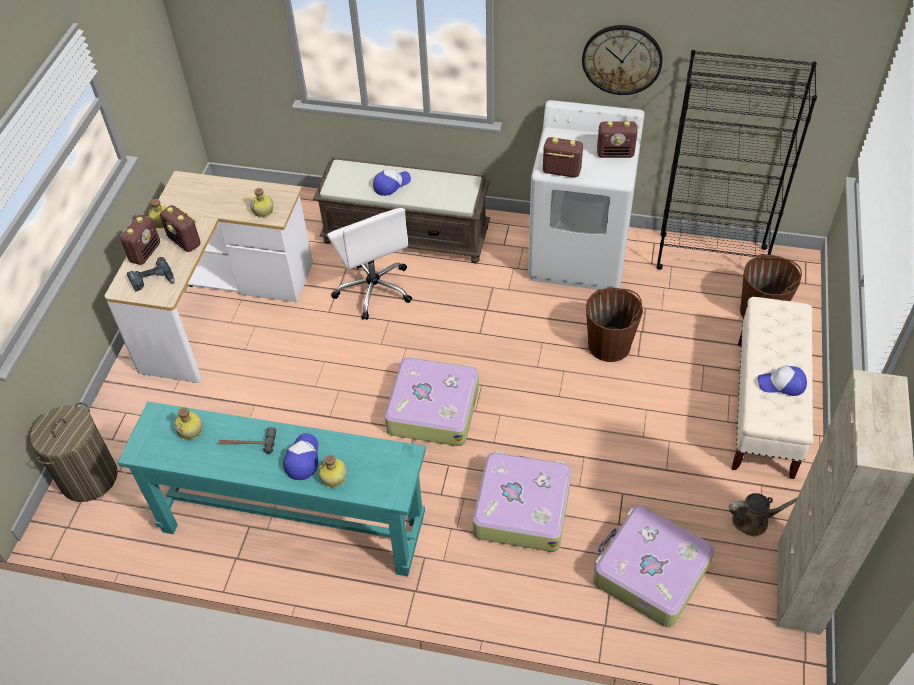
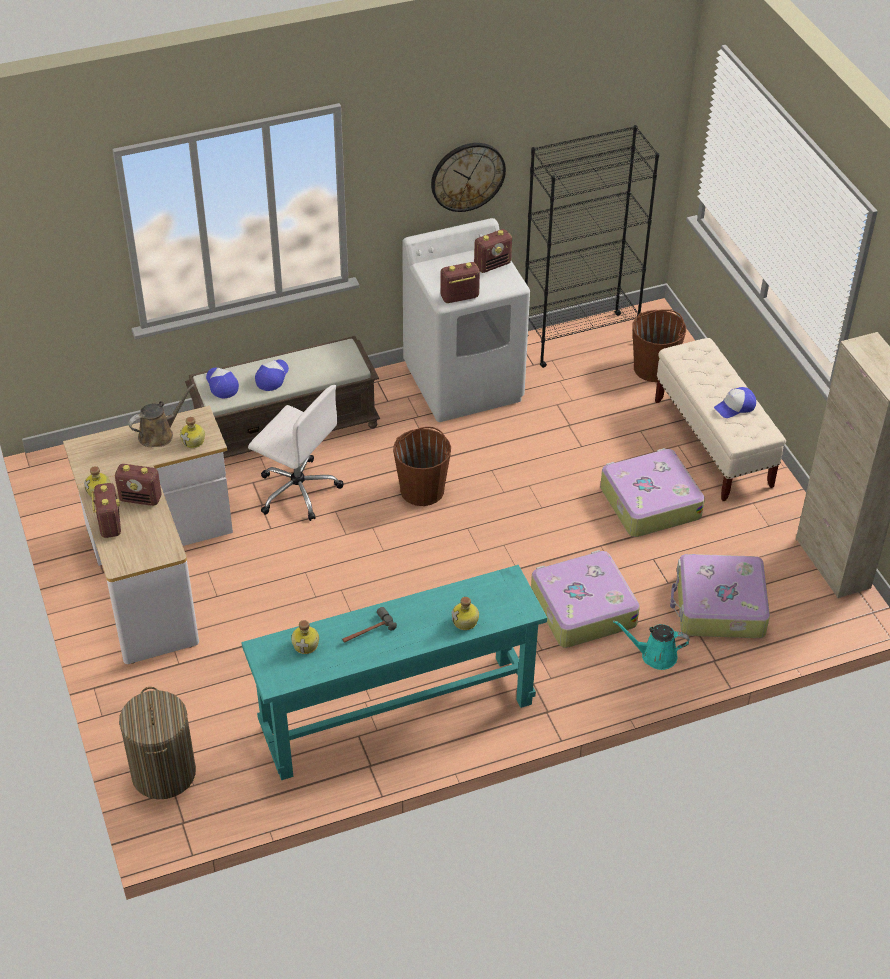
camera: 35 degrees left, 5 degrees down
(152, 280) = (142, 544): power drill -> none
(302, 458) = (426, 620): cap -> cap (221, 385)
(433, 409) = (441, 566): suitcase -> suitcase (649, 502)
(552, 589) = (655, 655): none -> turquoise watering can
(609, 345) = (551, 447): brown bucket -> brown bucket (422, 489)
(754, 520) = (767, 531): brown watering can -> brown watering can (159, 434)

